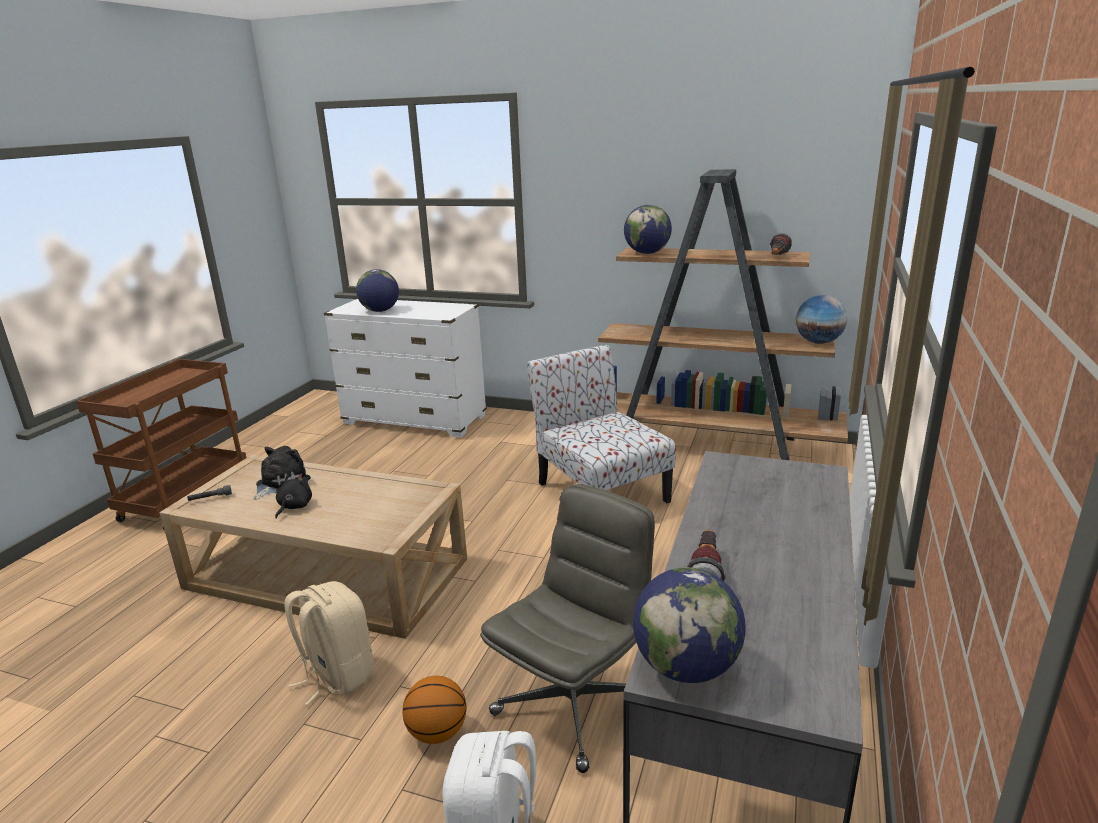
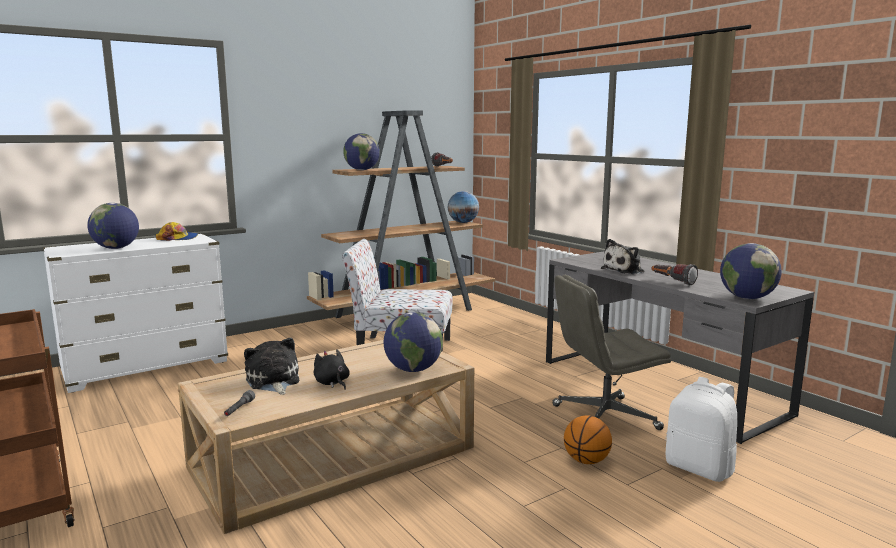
camera: 55 degrees left, 10 degrees down
(336, 675) = (481, 481): beige backpack -> none
(355, 527) = (413, 370): none -> globe
(444, 307) = (178, 238): none -> cap
(573, 704) = (604, 418): grey office chair -> grey office chair turned 90 degrees counterclockwise
(724, 516) = (624, 270): none -> plush toy

